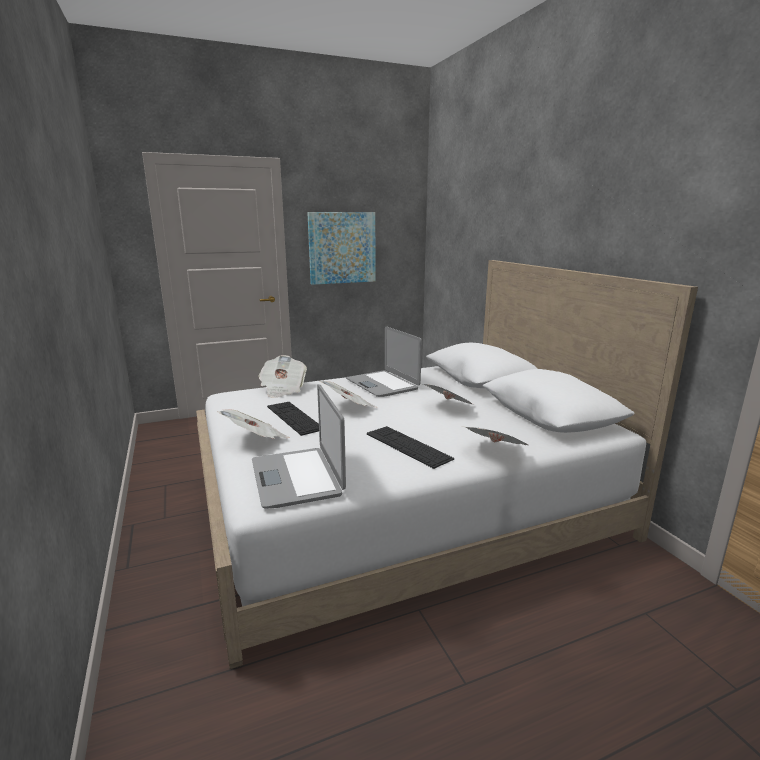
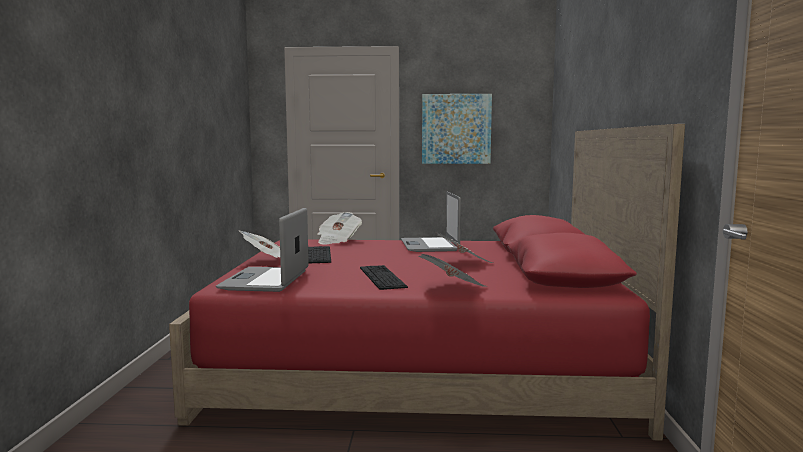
camera: 25 degrees right, 10 degrees down
(349, 408) = (373, 254): newspaper -> none
(403, 507) = (418, 365): white bed -> red bed

